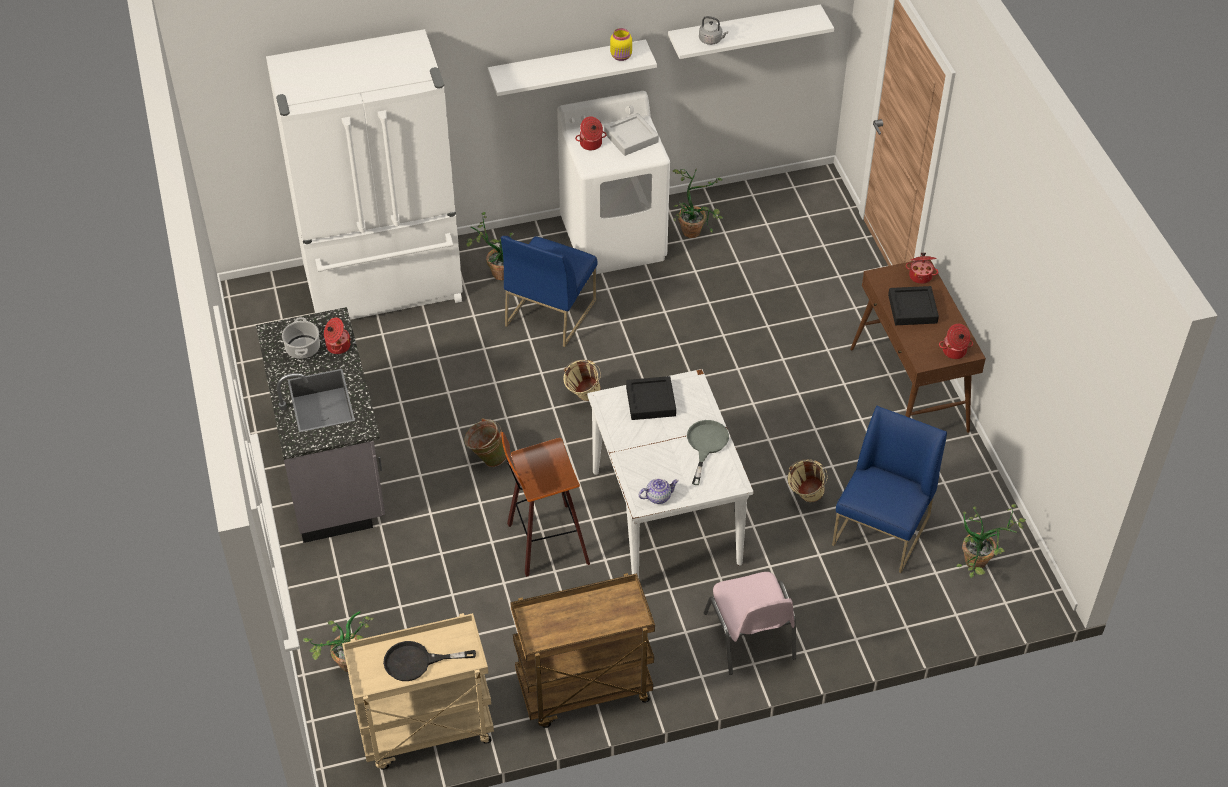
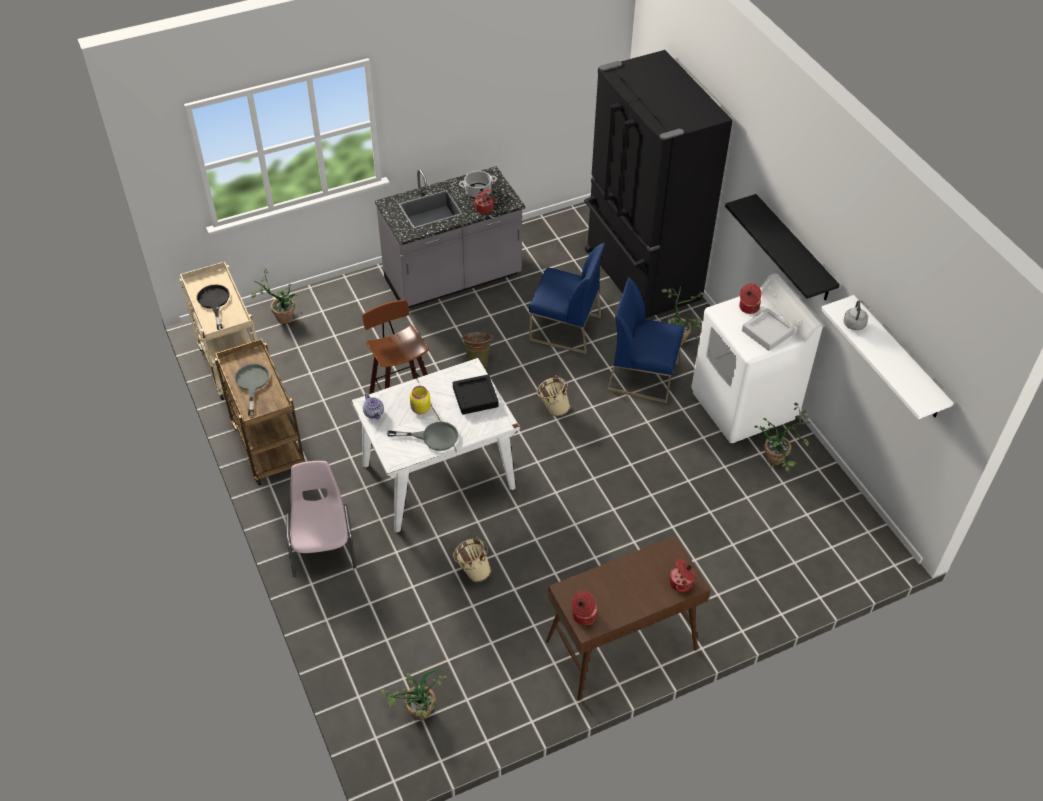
camera: 80 degrees right, 0 degrees up
(385, 287) = (639, 275): white fridge -> black fridge
(567, 66) = (793, 249): white shelf -> black shelf
(582, 621) = (252, 384): none -> grey frying pan
(621, 56) = (806, 271): yellow jar -> yellow jar (420, 409)
(750, 637) = (323, 545): pink chair -> pink chair turned 105 degrees clockwise
(881, 531) = (444, 632): blue chair -> blue chair (564, 329)
(912, 309) = (633, 578): black tray -> none

